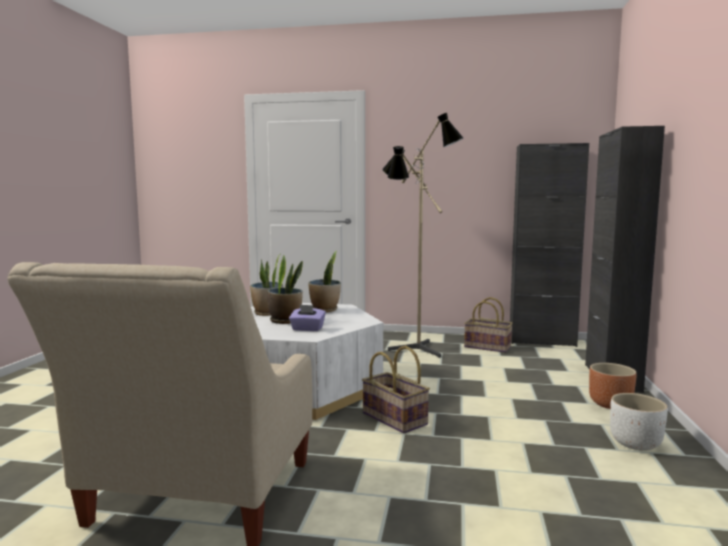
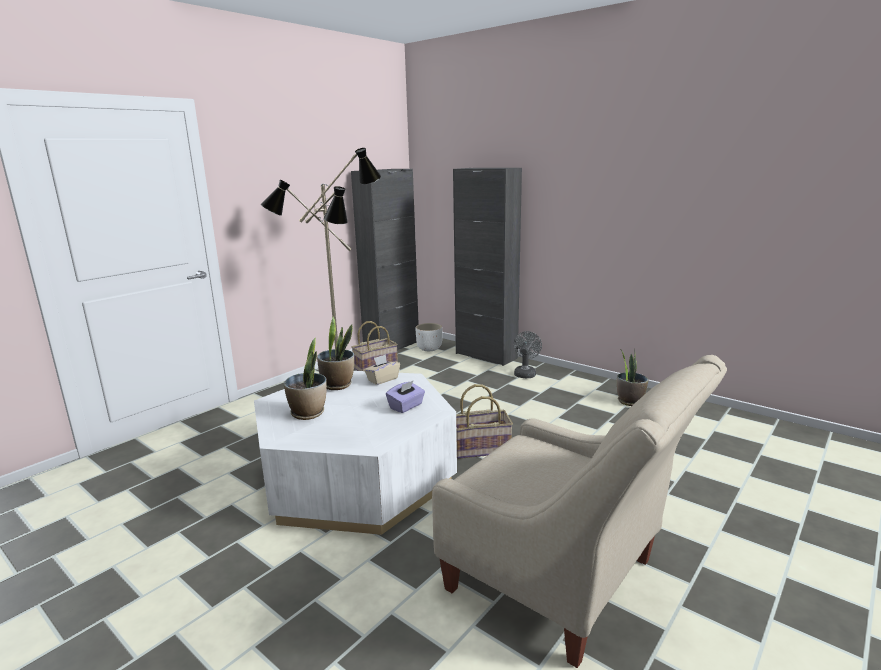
camera: 60 degrees left, 10 degrees up
(285, 321) = (358, 410): potted plant -> potted plant (629, 401)
(352, 316) = (382, 379): none -> beige tissue box
(609, 404) = (525, 373): brown planter -> grey fan
(636, 444) = (582, 388): white planter -> white planter (429, 349)

